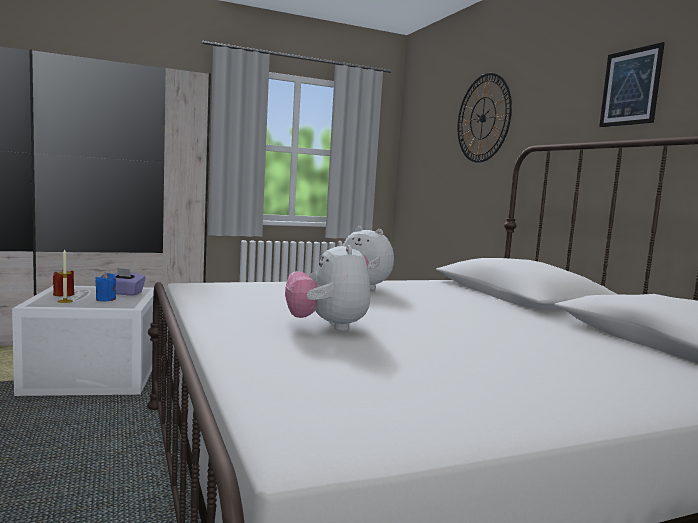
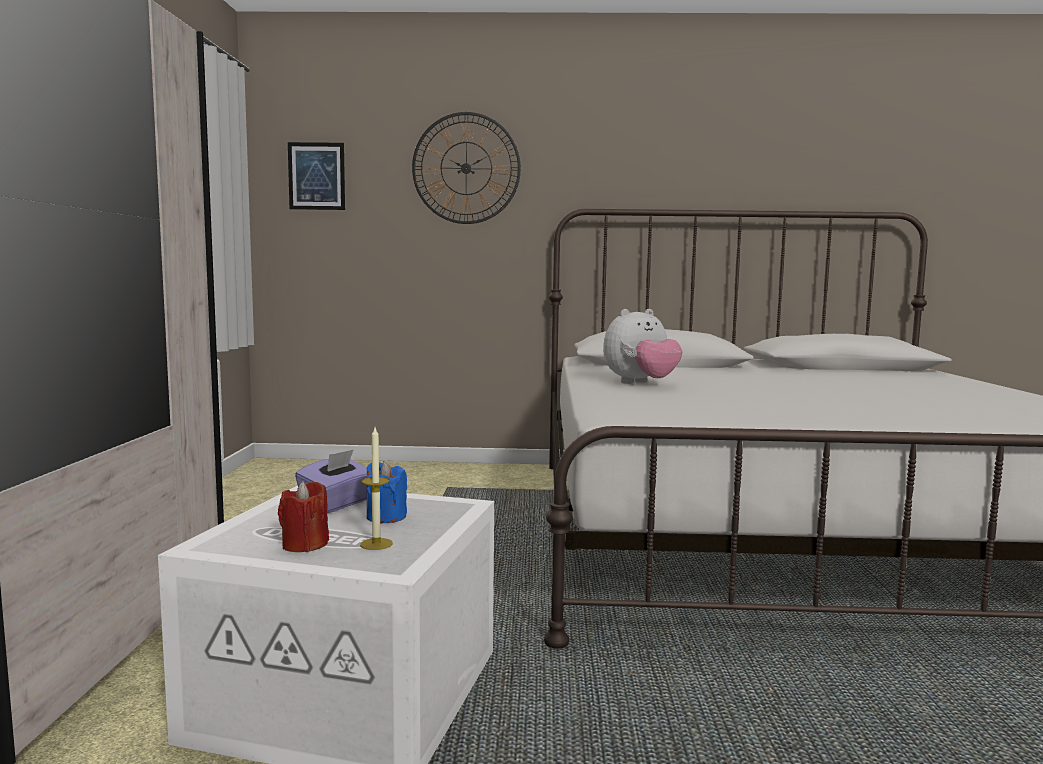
camera: 65 degrees left, 0 degrees up
(327, 326) = (841, 404): plush toy -> none
(630, 87) = (683, 161): picture -> picture (316, 176)

